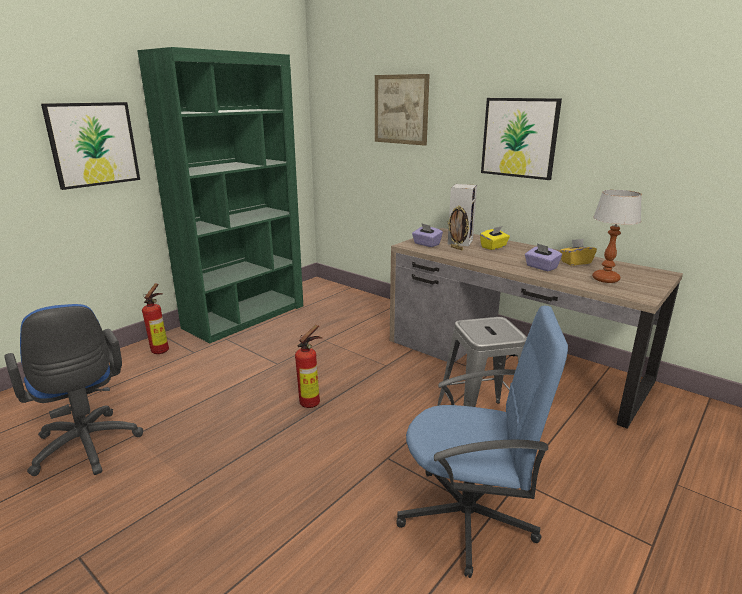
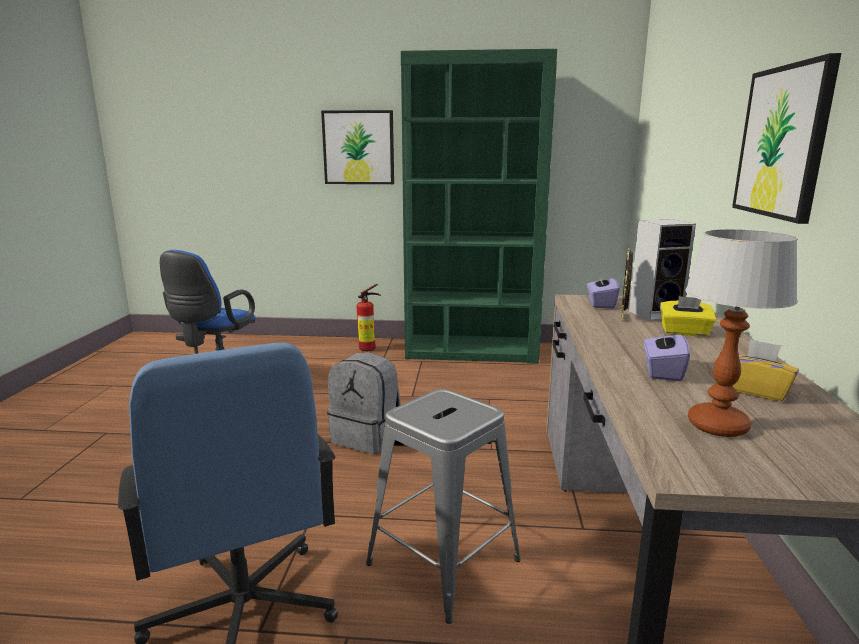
camera: 55 degrees right, 5 degrees down
(312, 402) = (367, 437): fire extinguisher -> grey backpack
(401, 109) = (689, 111): picture -> none

